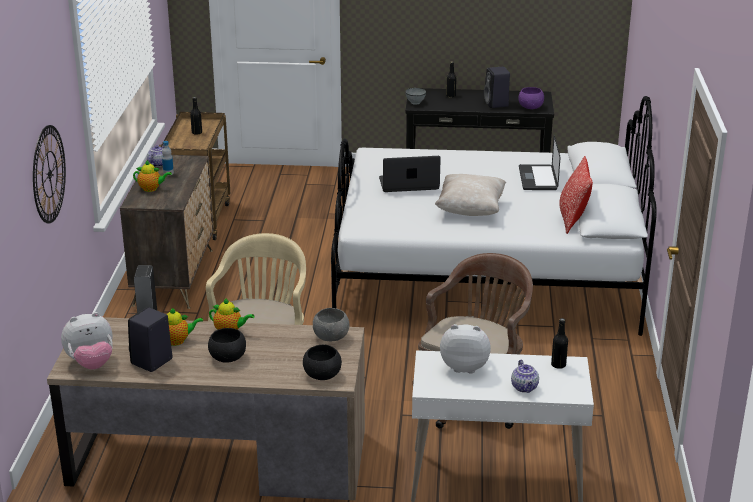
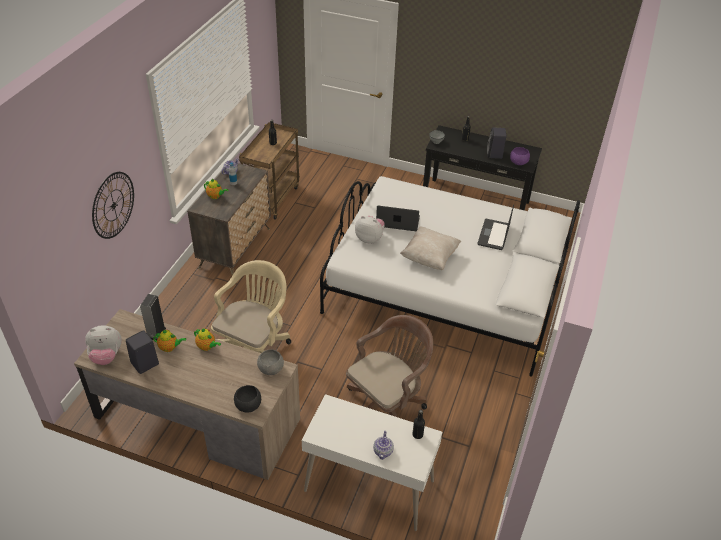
camera: 15 degrees right, 15 degrees up
(228, 357) = (195, 372): black bowl -> none
(464, 366) = (351, 419): plush toy -> plush toy (370, 238)
(573, 219) = (499, 284): pillow -> none

